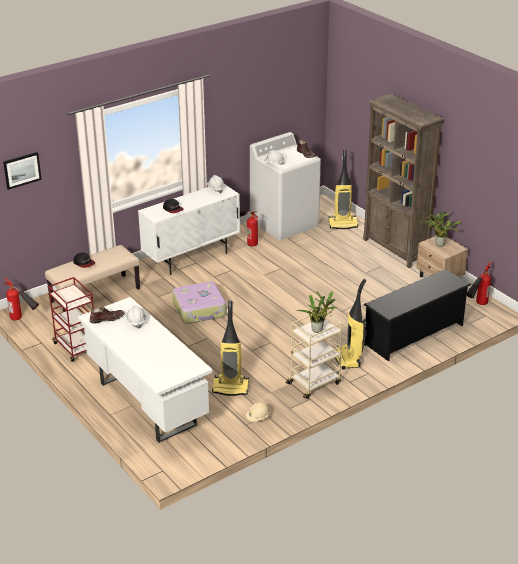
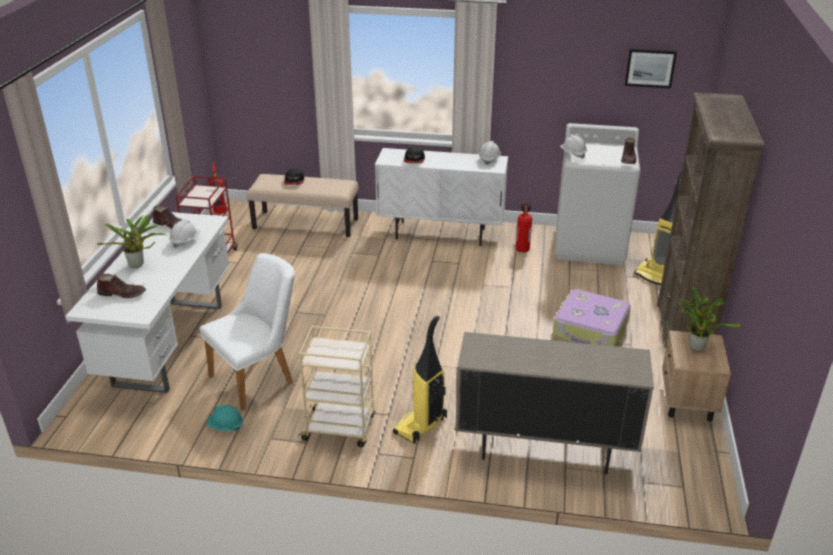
camera: 45 degrees right, 0 degrees up
(22, 170) = (248, 47): picture -> picture (650, 68)
(163, 365) = (122, 293): none -> brown boot
(200, 309) = (365, 284): suitcase -> suitcase (590, 330)
(231, 387) = (259, 377): vacuum cleaner -> white chair
(258, 418) = (225, 426): beige hard hat -> turquoise hard hat
(318, 330) = (338, 354): potted plant -> potted plant (138, 265)
(414, 335) = (544, 449): black shoe rack -> beige cabinet
(476, 307) = (687, 466): fire extinguisher -> none

